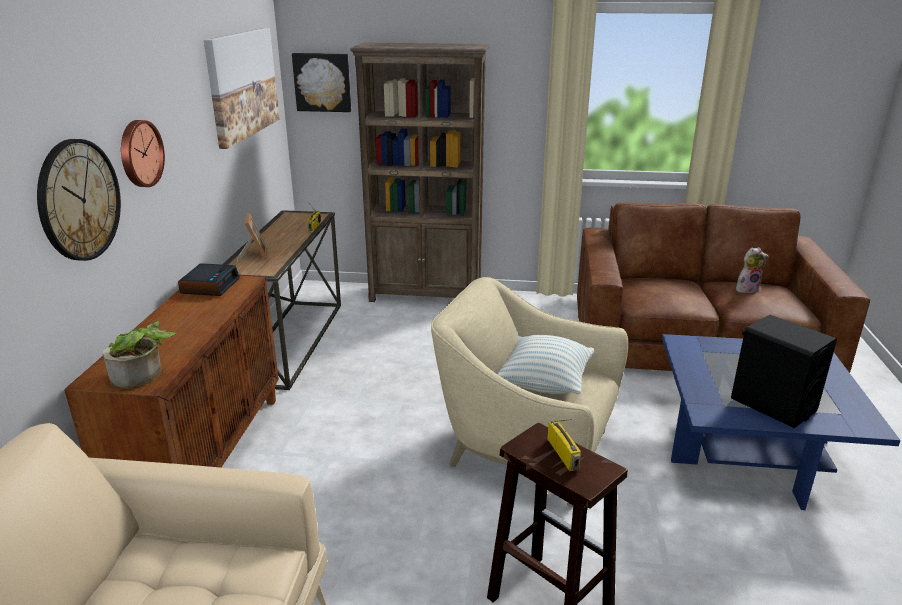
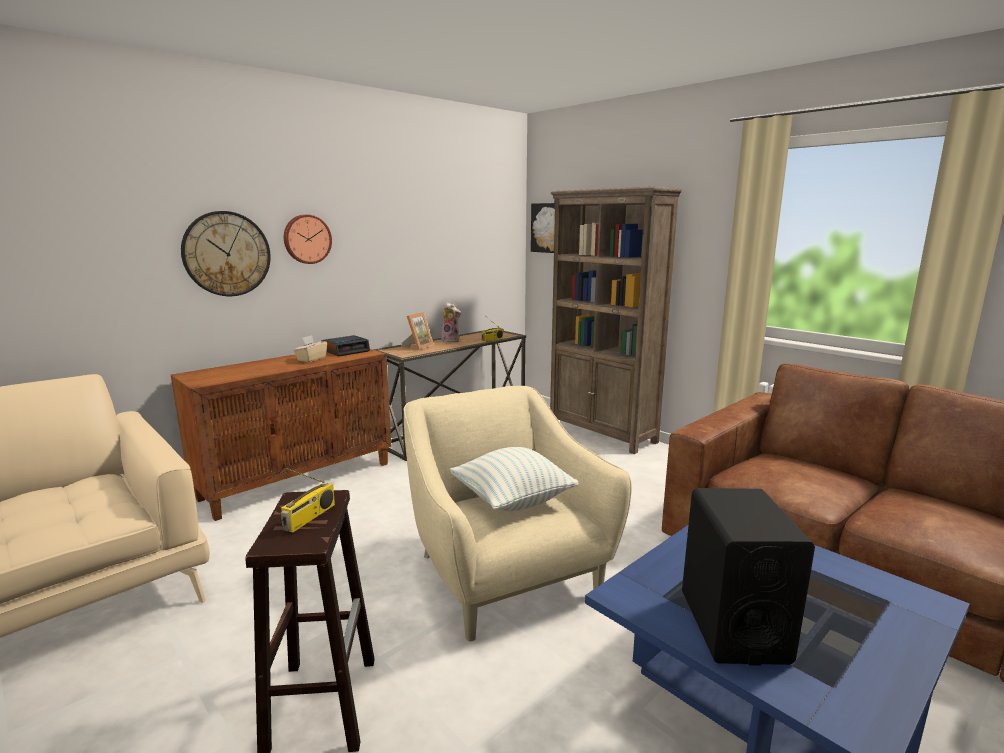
camera: 40 degrees right, 10 degrees down
(143, 375) = (209, 379): potted plant -> none
(198, 309) = (311, 359): none -> beige tissue box
(242, 84) = (461, 218): picture -> none
(747, 289) = (925, 505): plush toy -> plush toy (451, 340)

